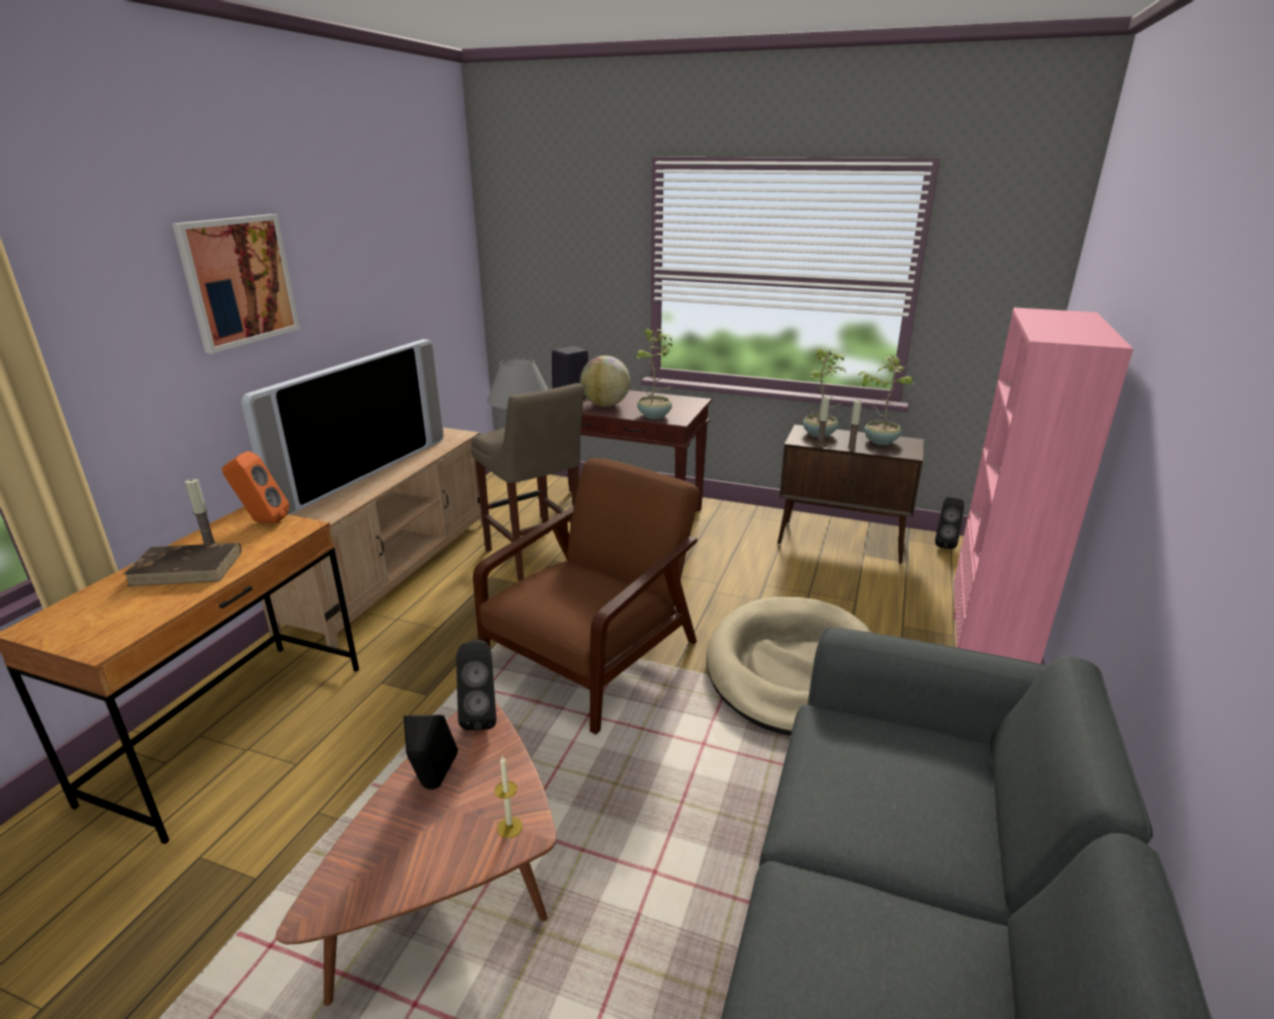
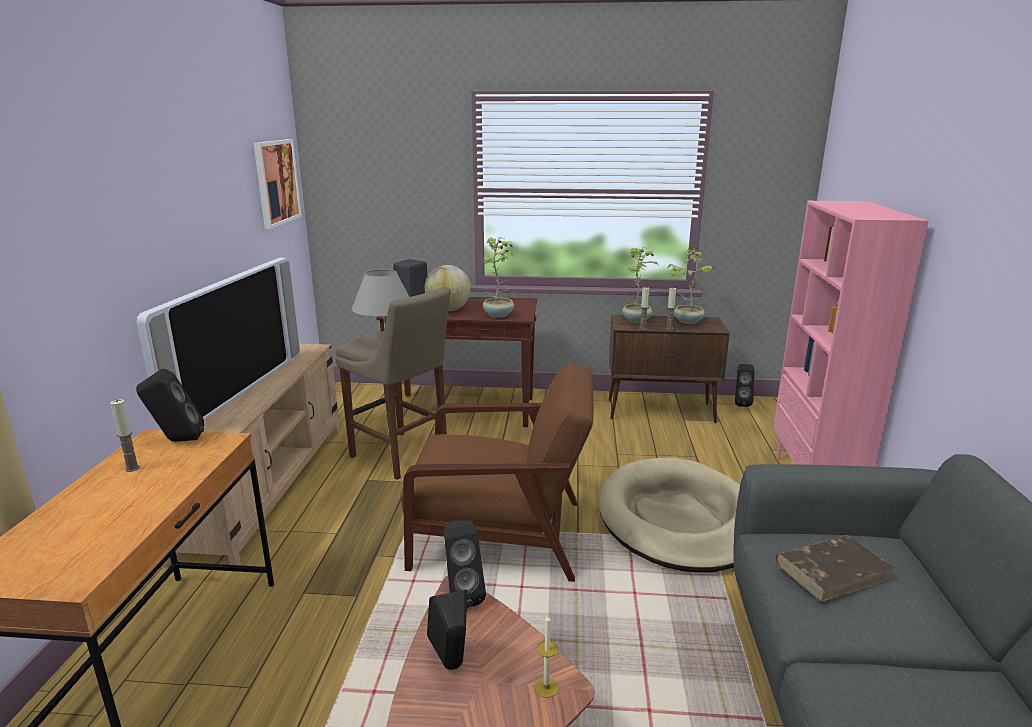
camera: 15 degrees left, 5 degrees down
(188, 568) = (124, 493): brown book -> brown book (833, 571)
(239, 281) = (123, 201): picture -> picture (276, 182)
(262, 521) = (176, 441): orange speaker -> black speaker
(595, 656) = (501, 535): brown armchair -> brown armchair turned 75 degrees clockwise

